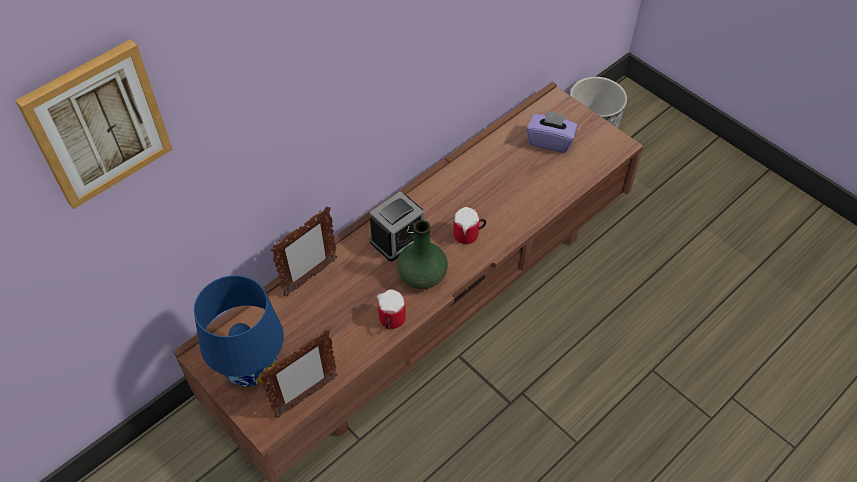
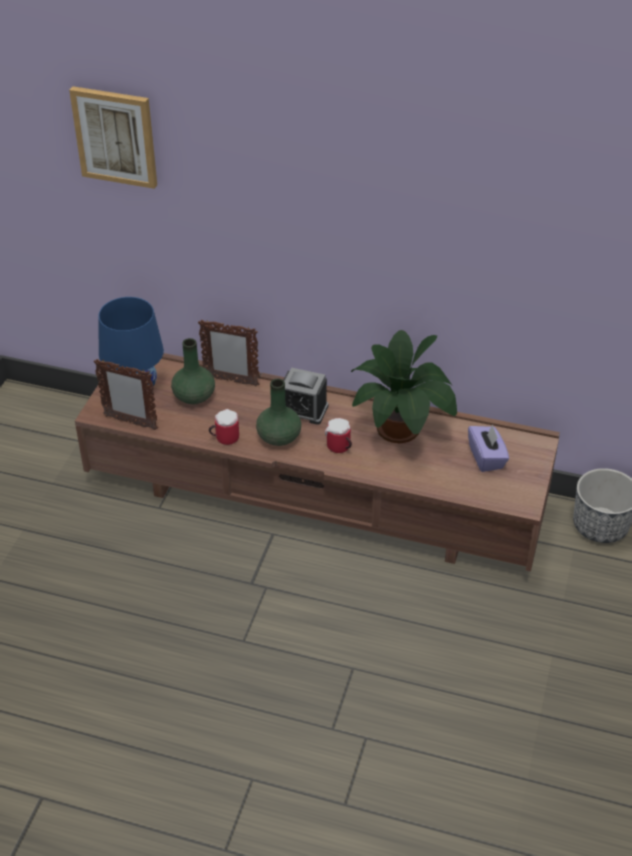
camera: 60 degrees right, 10 degrees down
(308, 320) = (193, 396): none -> green vase
(476, 180) = (401, 430): none -> potted plant

